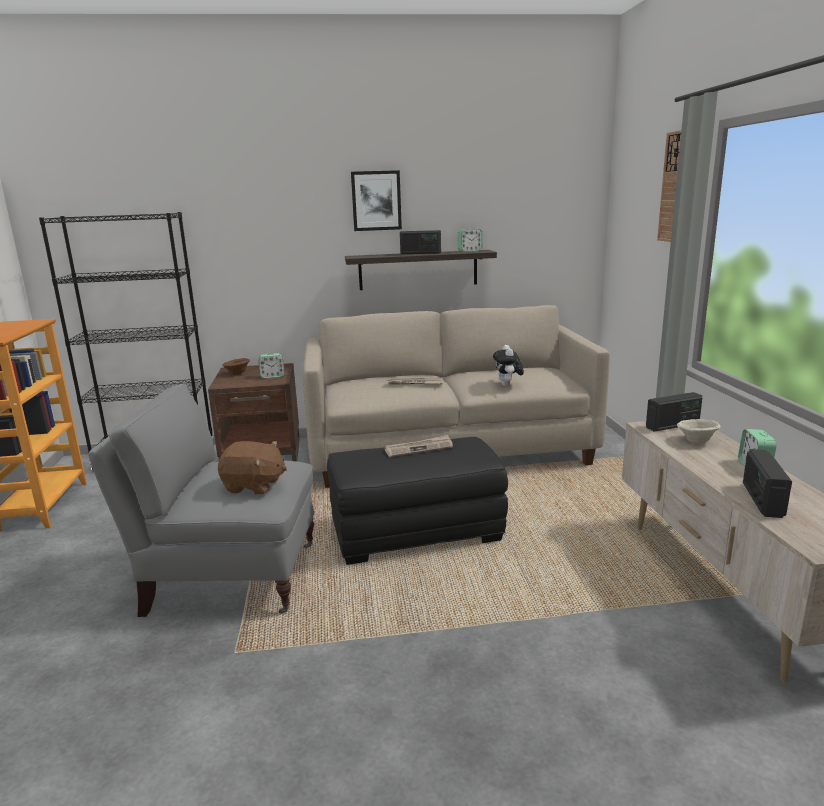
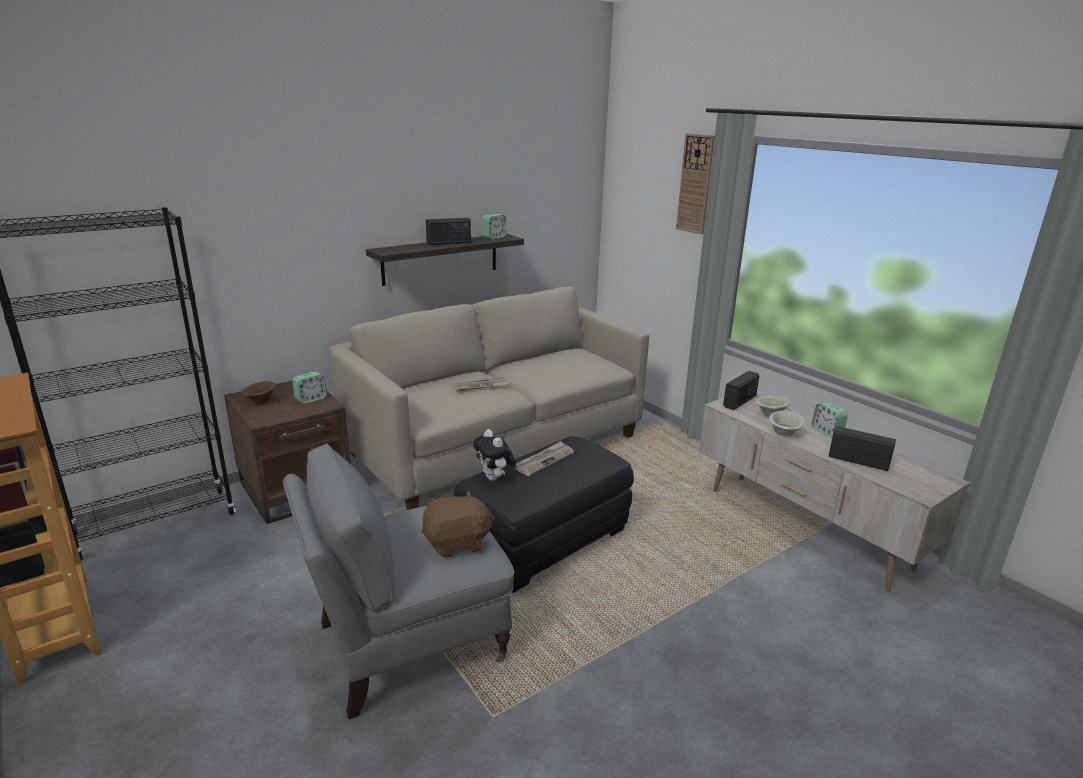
camera: 30 degrees left, 5 degrees up
(376, 201) = (398, 186): picture -> none
(508, 385) = (566, 376): plush toy -> plush toy (494, 478)
(692, 460) = (784, 433): none -> beige bowl
(762, 500) = (858, 461): radio -> radio turned 135 degrees clockwise

